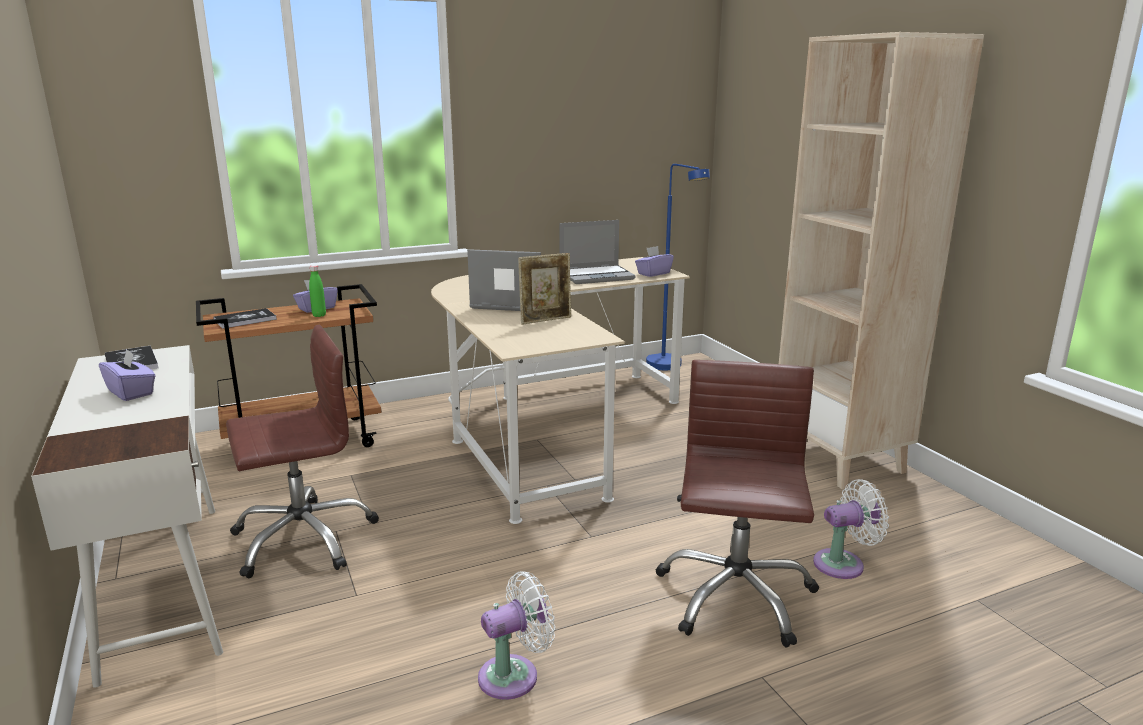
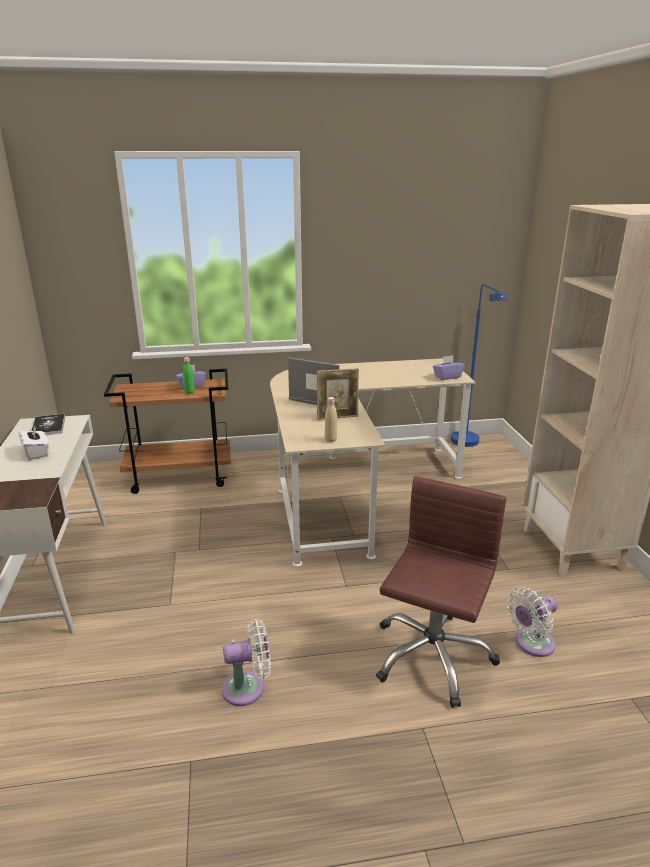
camera: 15 degrees right, 5 degrees up
(131, 392) = (36, 452): purple tissue box -> white tissue box
(245, 320) = (140, 391): book -> none
(303, 538) = (152, 554): brown office chair -> none
(553, 342) = (330, 440): none -> beige bottle
(597, 276) = (401, 375): laptop -> none
(843, 563) = (531, 644): white fan -> white fan turned 150 degrees clockwise

